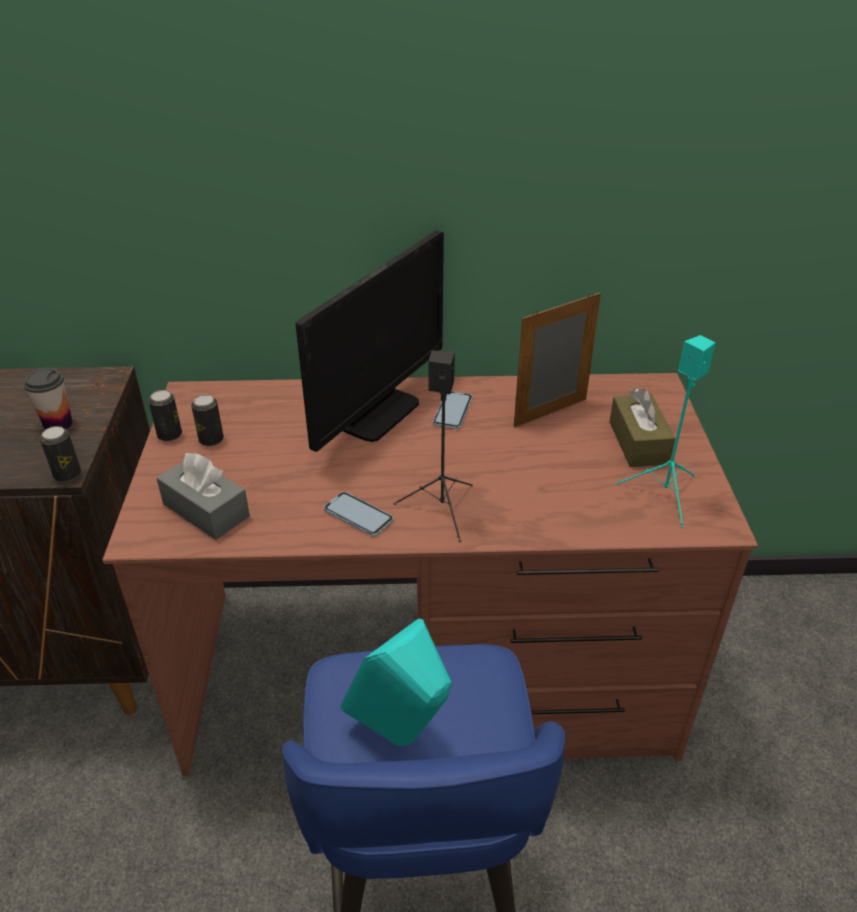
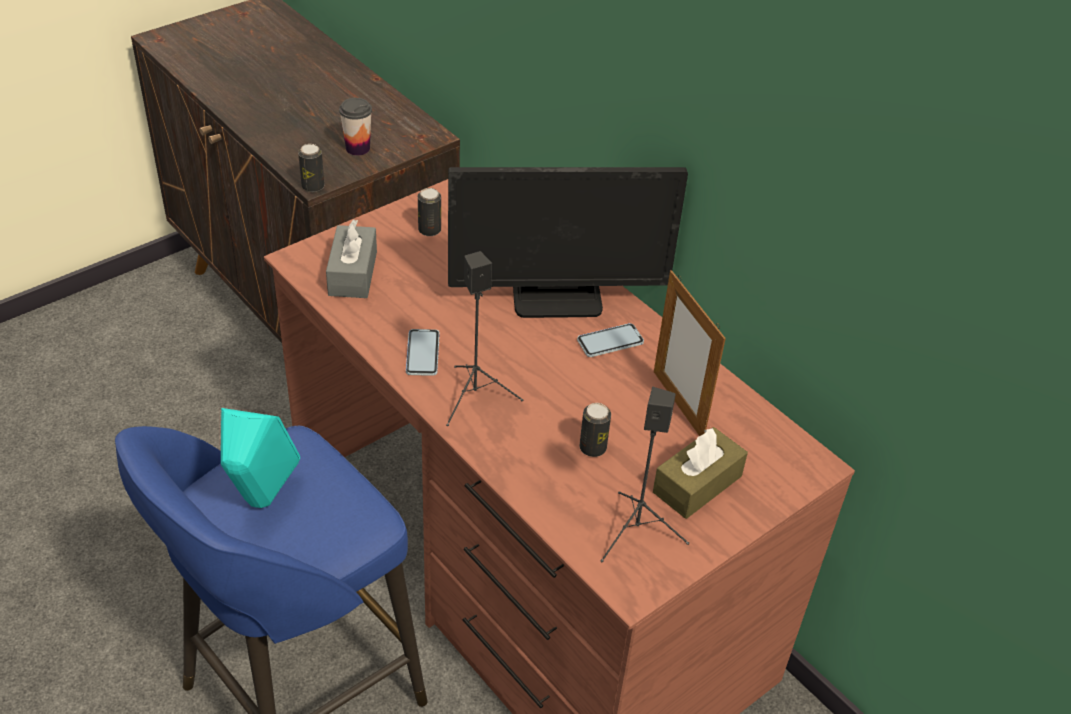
camera: 50 degrees right, 5 degrees up
(169, 435) = (413, 207): can -> can (592, 448)
(550, 412) = (678, 405): picture frame -> picture frame turned 135 degrees counterclockwise
(665, 495) = (635, 533): turquoise speaker -> black speaker

